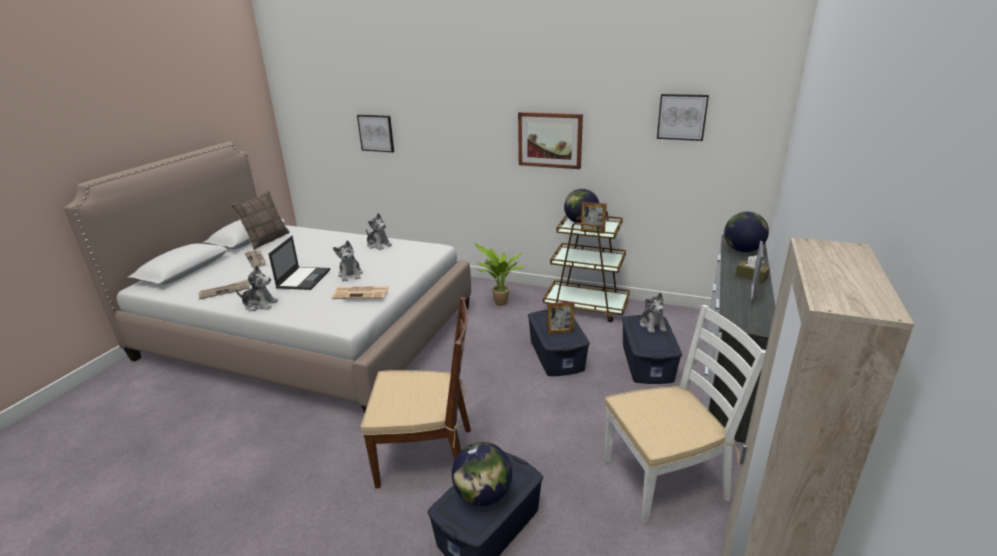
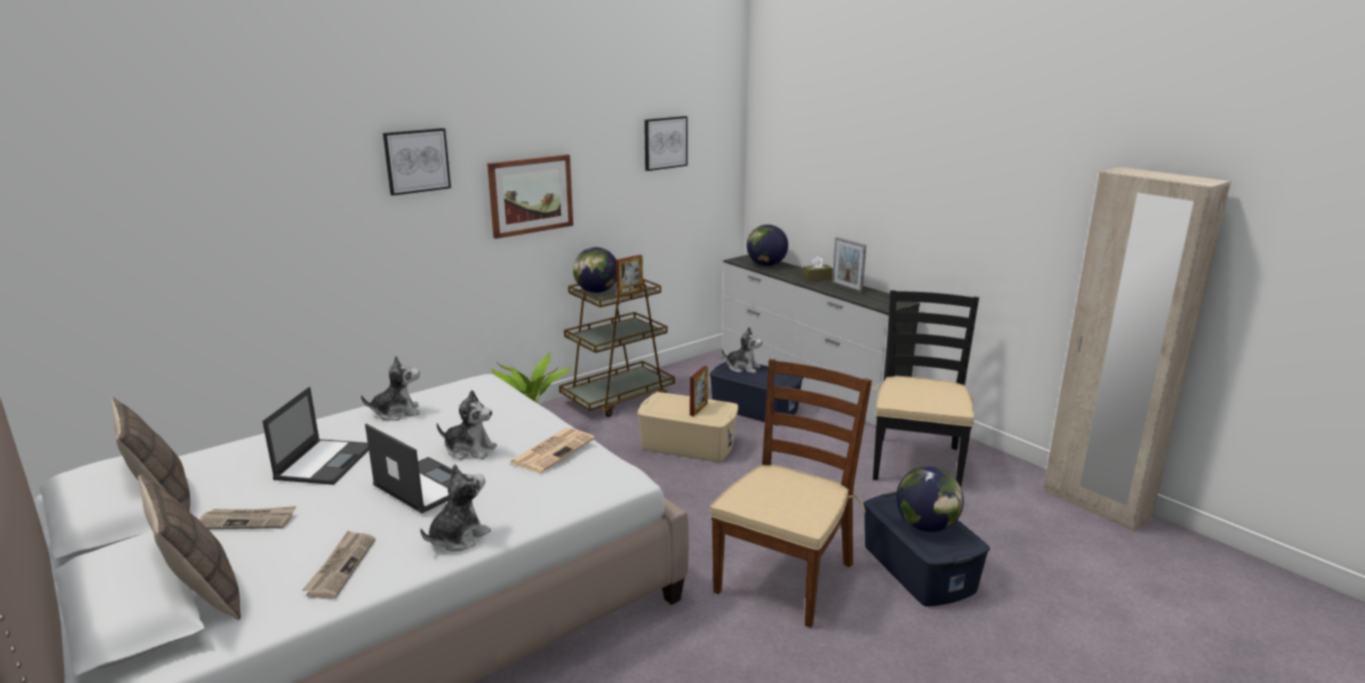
camera: 60 degrees left, 5 degrees down
(197, 276) = (203, 595): none -> pillow
(316, 251) = (325, 462): none -> laptop
(376, 133) = (228, 241): picture -> picture (416, 161)
(557, 355) = (688, 444): blue storage box -> beige storage box
(665, 478) = (916, 462): white chair -> black chair

